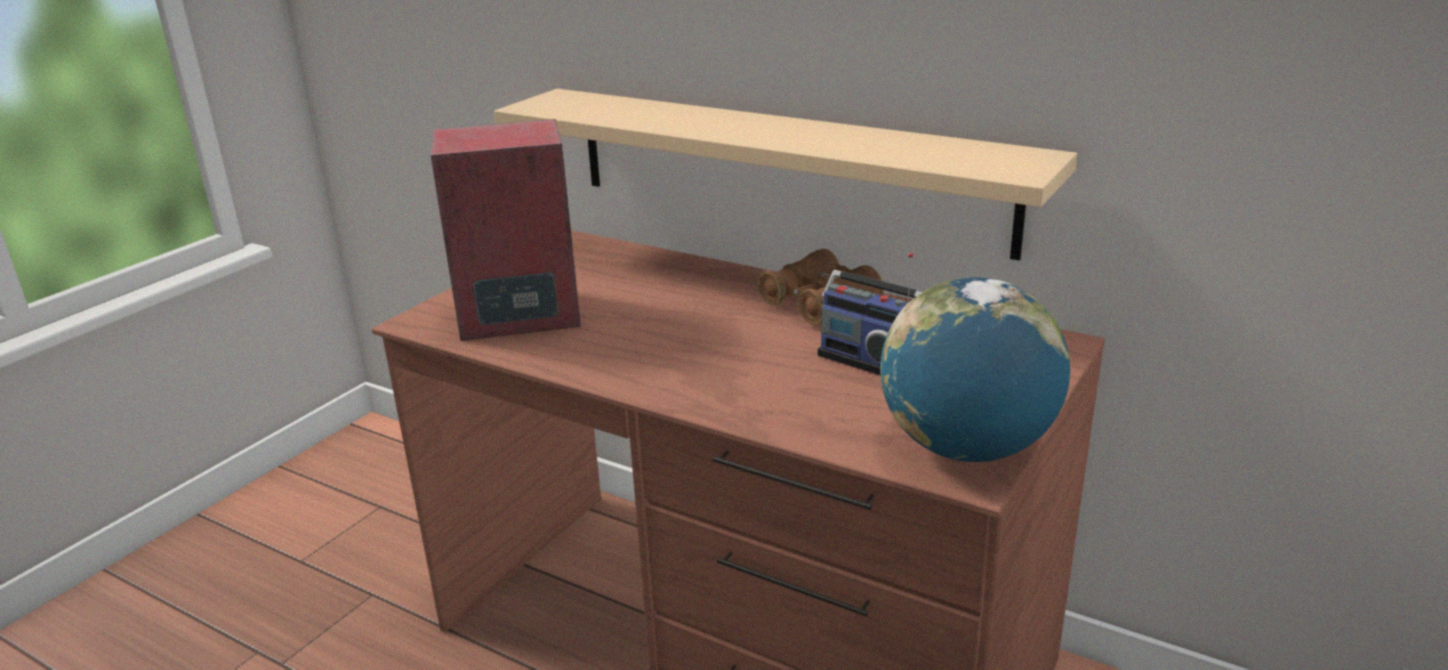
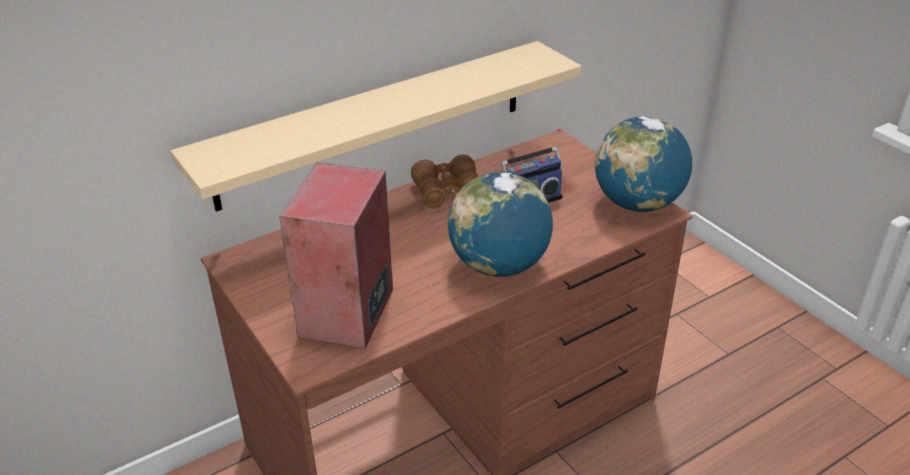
camera: 65 degrees left, 10 degrees up
(684, 376) = (499, 265): none -> globe

